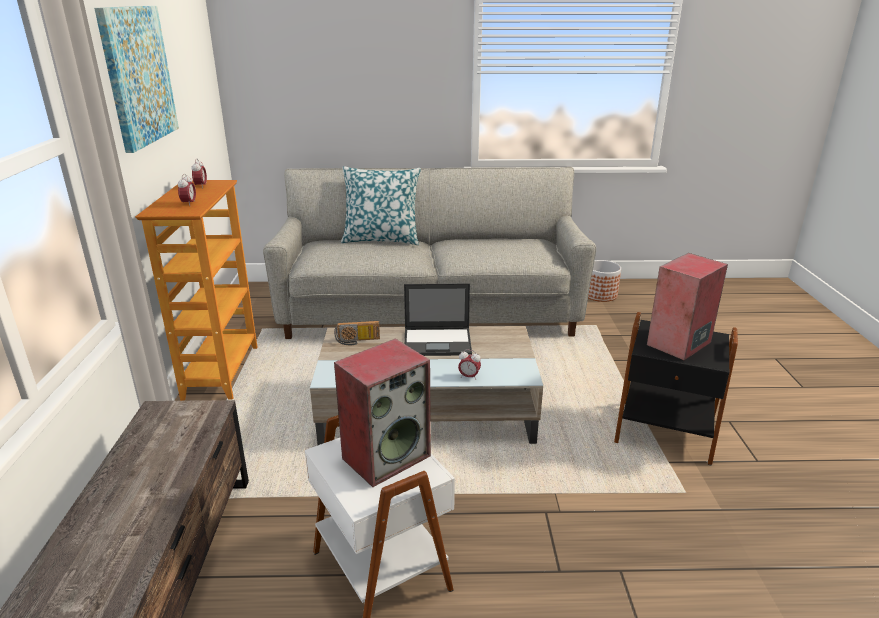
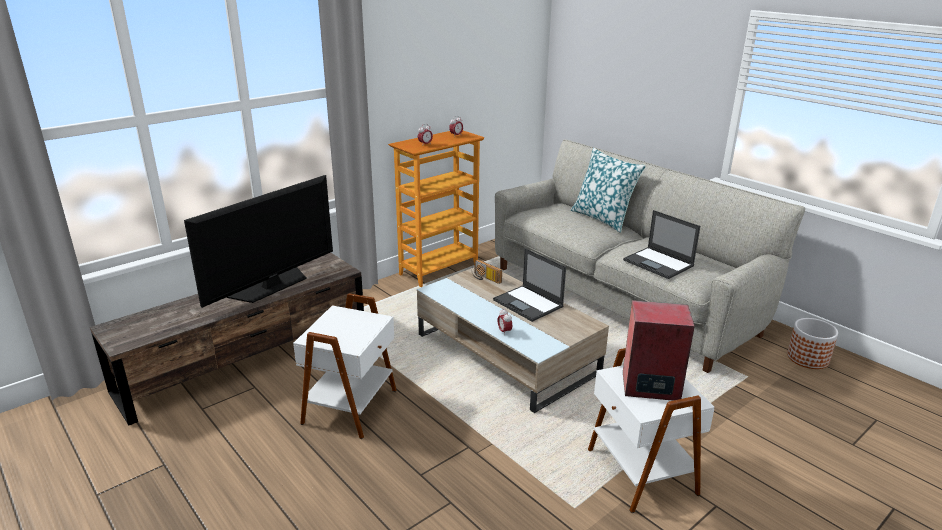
camera: 50 degrees right, 0 degrees up
(137, 76) = (427, 54): picture -> none
(142, 486) = (272, 286): none -> television
(386, 456) = (353, 328): speaker -> none
(498, 255) = (659, 263): none -> laptop
(664, 433) = (639, 472): black side table -> white side table

